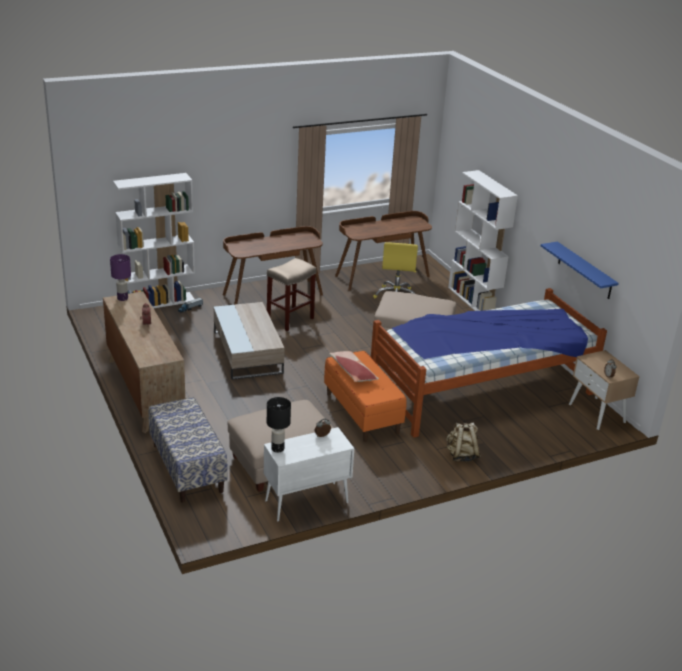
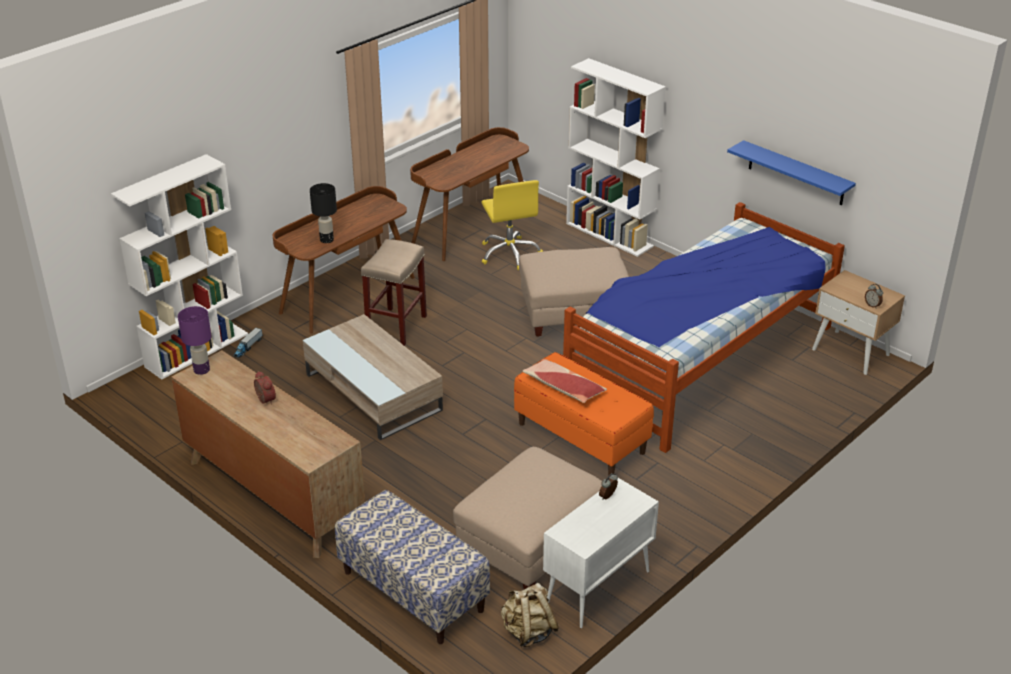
camera: 20 degrees left, 5 degrees up
(277, 448) = (566, 534): black table lamp -> black table lamp (326, 240)
(461, 455) = (738, 460): beige backpack -> beige backpack (528, 632)

